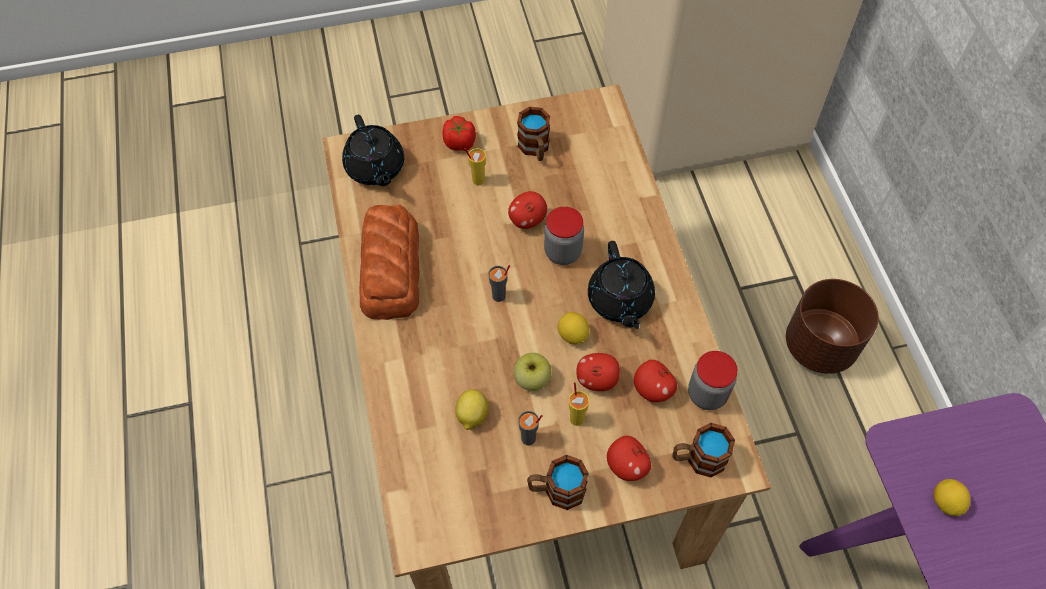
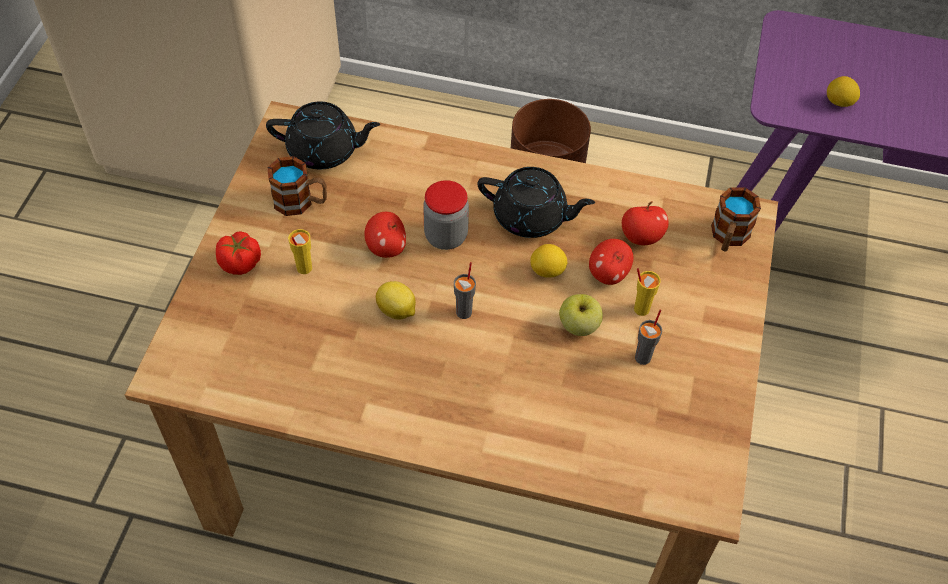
camera: 65 degrees left, 5 degrees down
(375, 168) = (214, 357): black teapot -> black teapot (324, 151)
(389, 270) = (365, 398): bread -> none
(472, 416) = (592, 395): lemon -> lemon (397, 311)
(556, 490) = (709, 359): mug -> none
(626, 466) = (710, 292): apple -> none
(707, 394) = (667, 200): jar -> none

